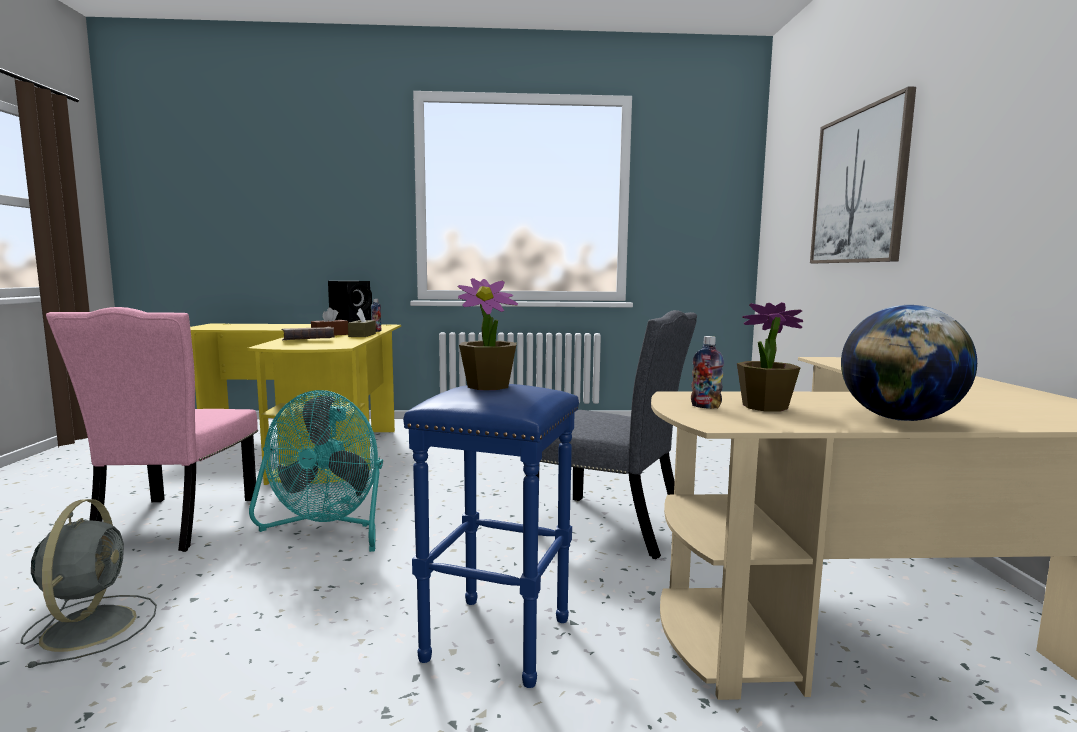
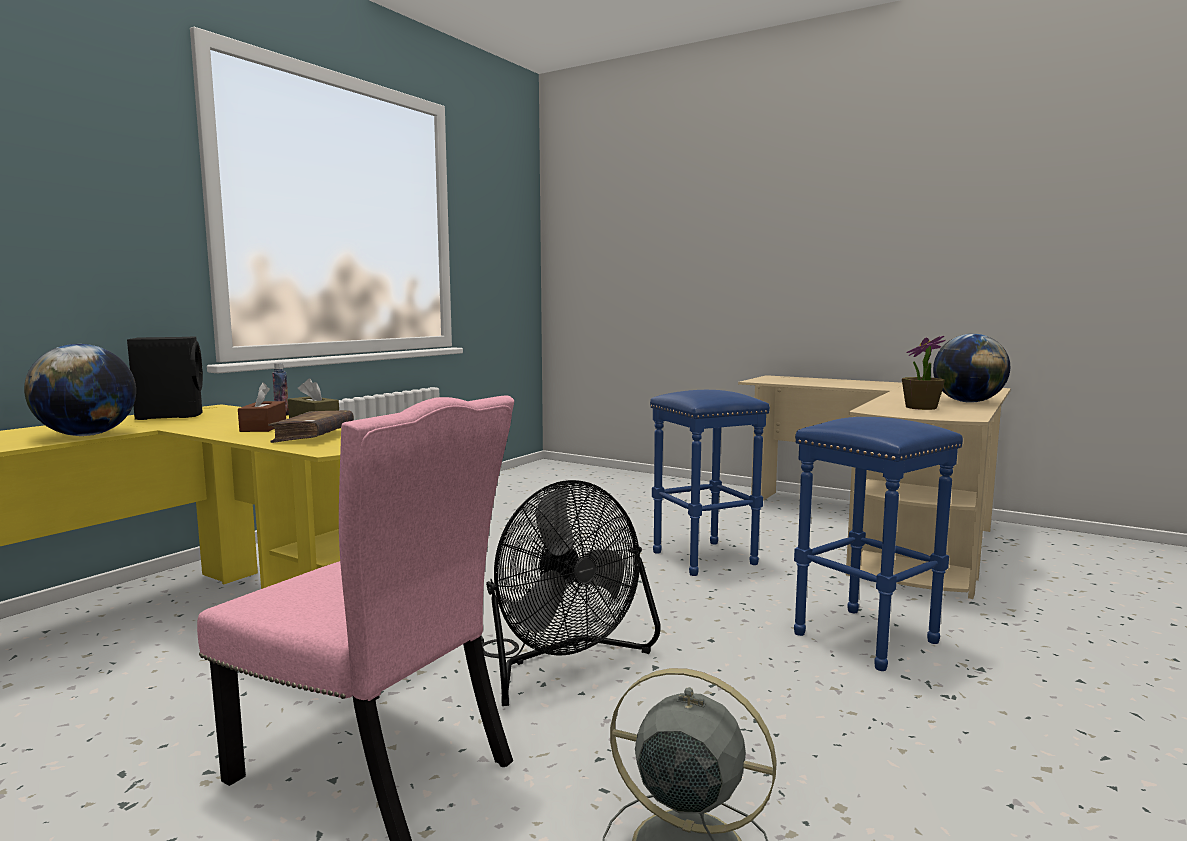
camera: 55 degrees left, 0 degrees up
(281, 328) = (87, 435): none -> globe
(328, 528) = (555, 664): turquoise fan -> black fan
(488, 386) = (874, 418): potted plant -> none
(606, 526) = (707, 558): grey chair -> blue stool
(705, 406) = (913, 412): bottle -> none
(859, 187) = (702, 240): picture -> none

